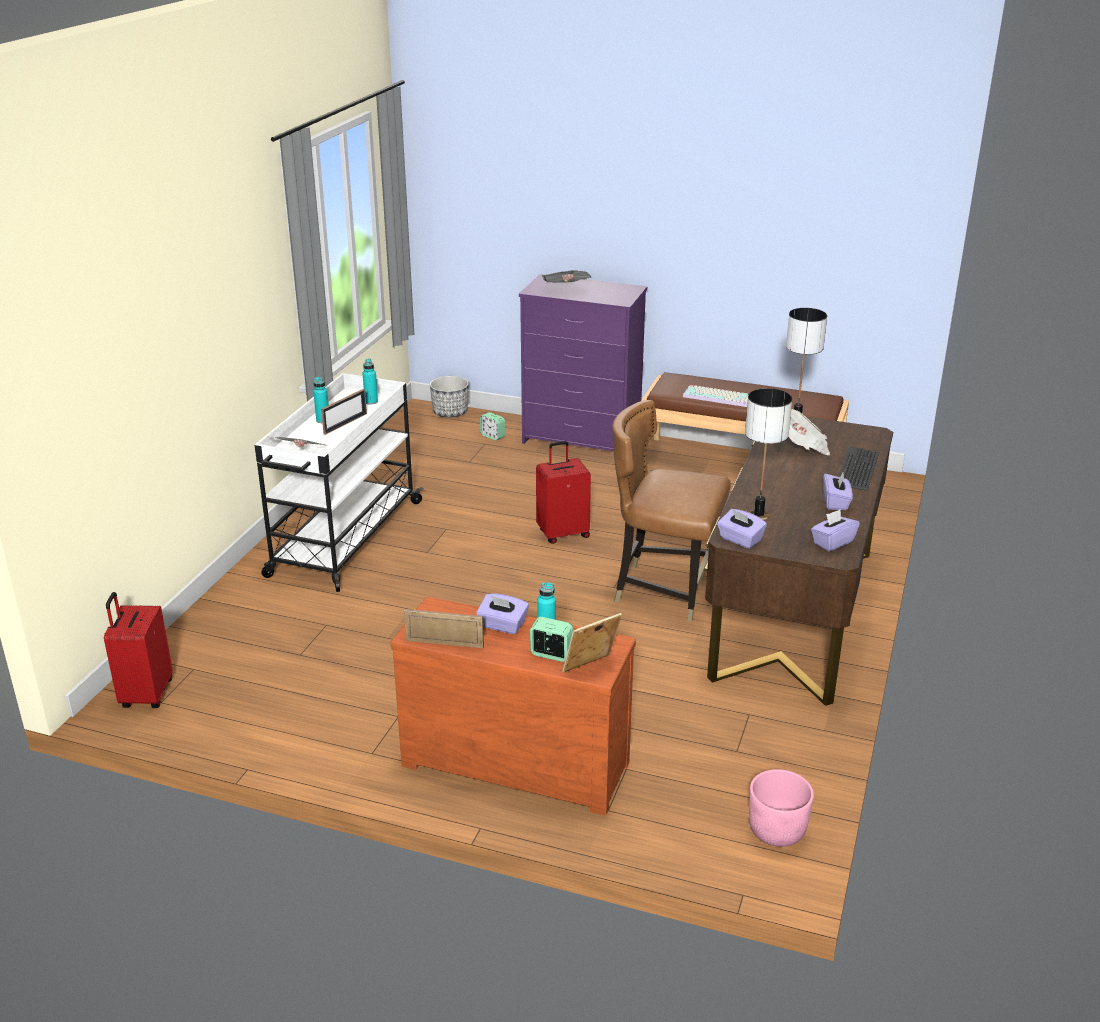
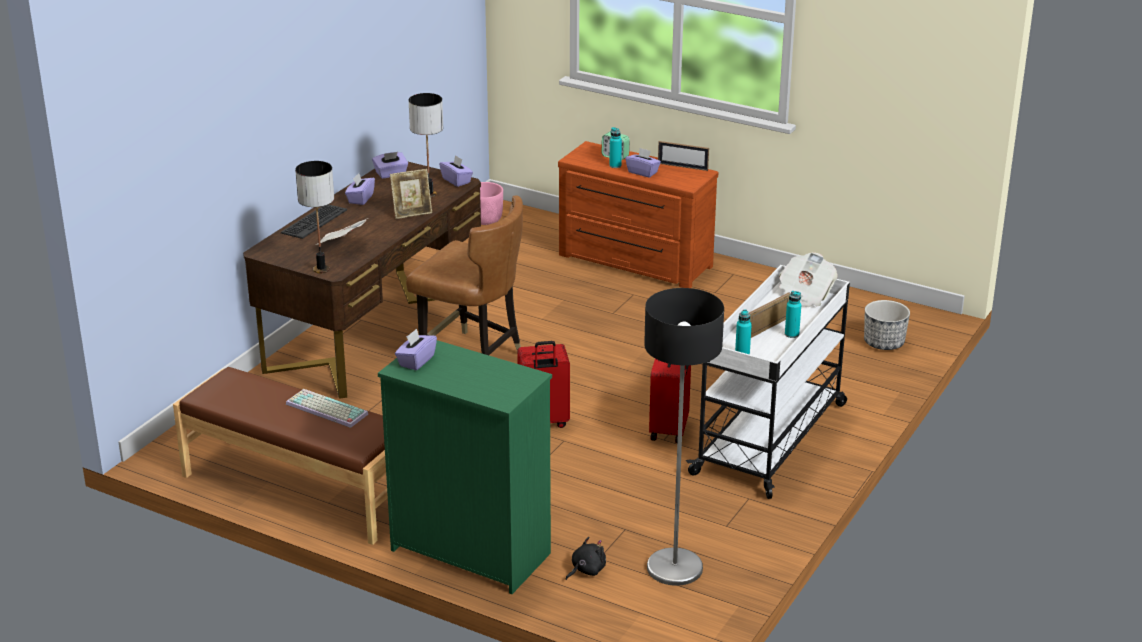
camera: 170 degrees left, 0 degrees up
(145, 694) = (911, 321): red suitcase -> red suitcase (670, 430)
(428, 442) = (674, 568): none -> floor lamp
(450, 413) = (637, 625): planter -> planter (883, 343)
(492, 436) = (586, 570): alarm clock -> black plush toy
(566, 290) = (487, 373): newspaper -> none
(582, 440) = (470, 551): purple dresser -> green dresser
(591, 668) = (593, 148): picture frame -> picture frame (412, 213)
(624, 293) = (416, 361): none -> purple tissue box

